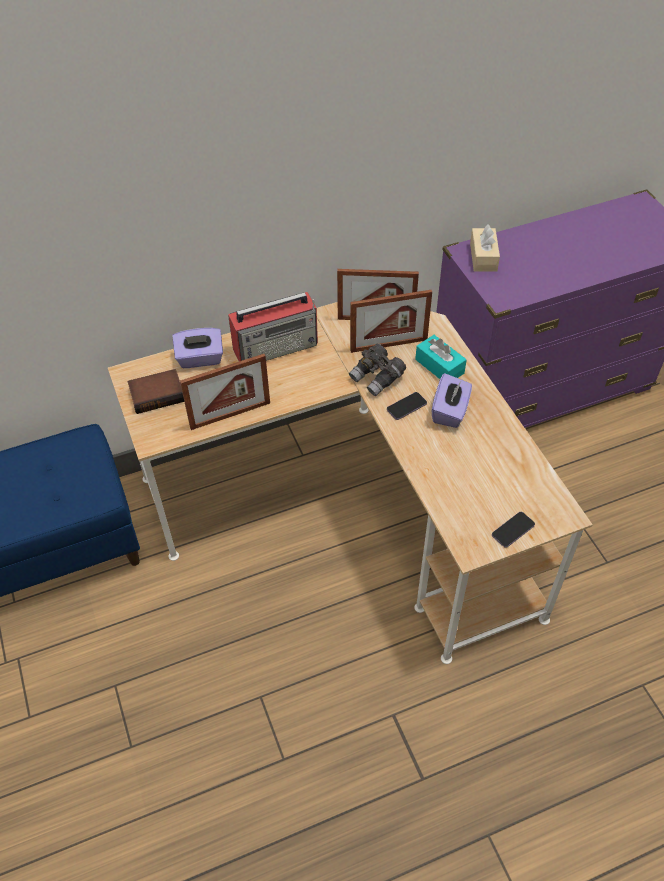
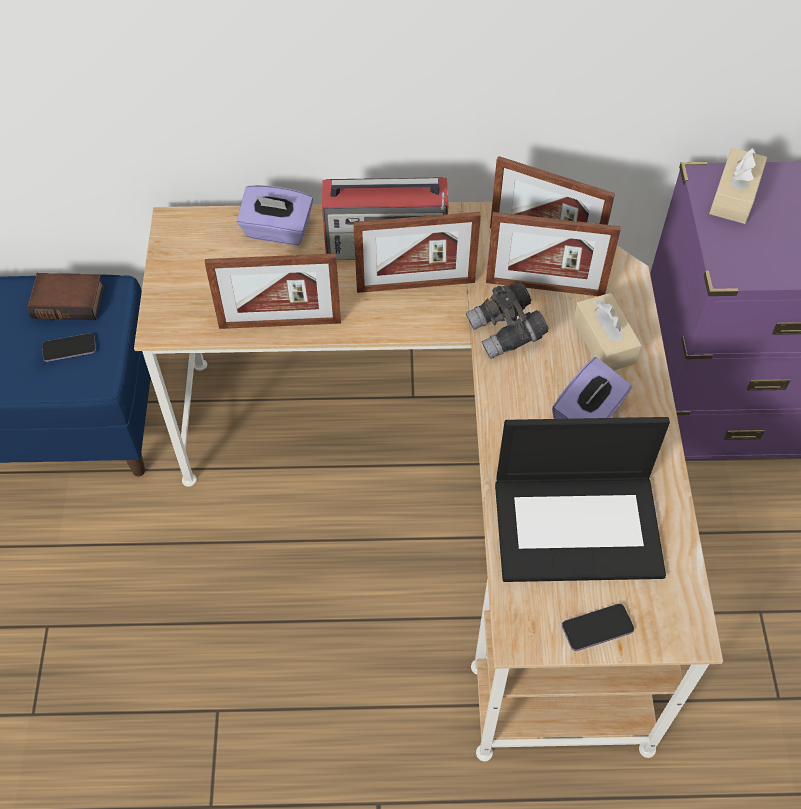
camera: 20 degrees right, 5 degrees up
(157, 394) = (199, 264): book -> book (69, 300)
(307, 367) = (416, 285): none -> picture frame
(406, 407) = (528, 388): phone -> phone (69, 348)
(439, 366) = (604, 342): turquoise tissue box -> beige tissue box
(475, 476) = (579, 526): none -> laptop

